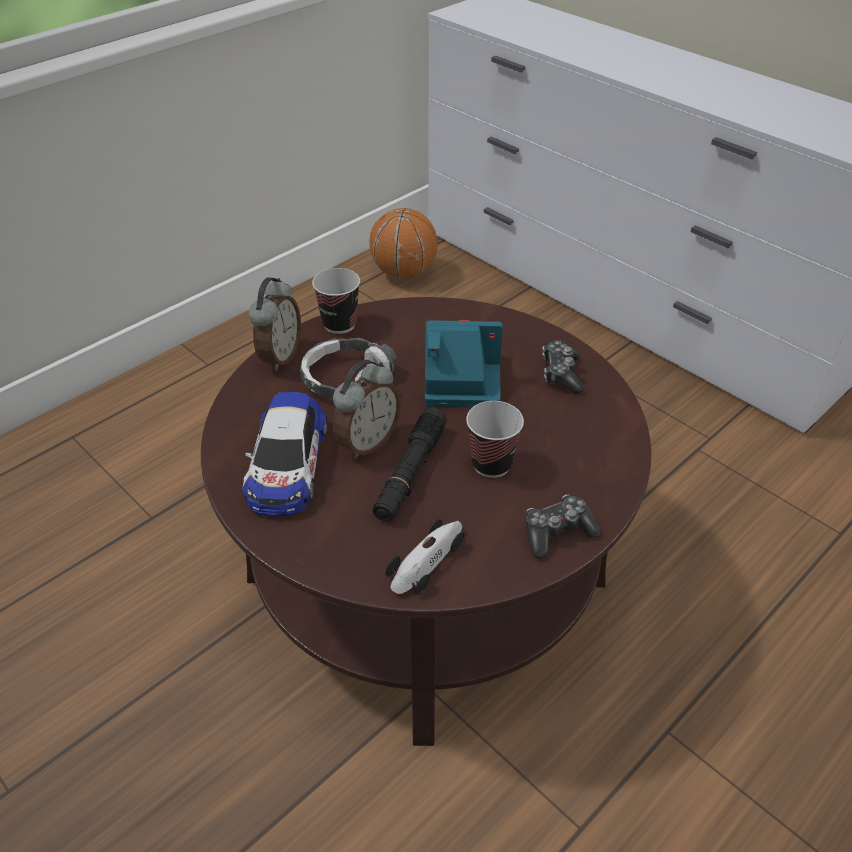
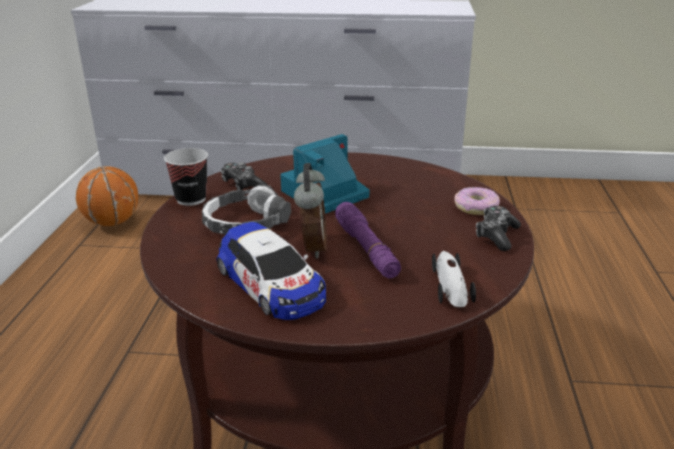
camera: 40 degrees left, 15 degrees down
(279, 356) = (168, 232): alarm clock -> none
(410, 473) = (366, 249): black flashlight -> purple flashlight
(491, 464) = (409, 223): cup -> none
(561, 374) = (380, 170): game controller -> game controller (243, 185)
(590, 483) = (476, 207): none -> donut

